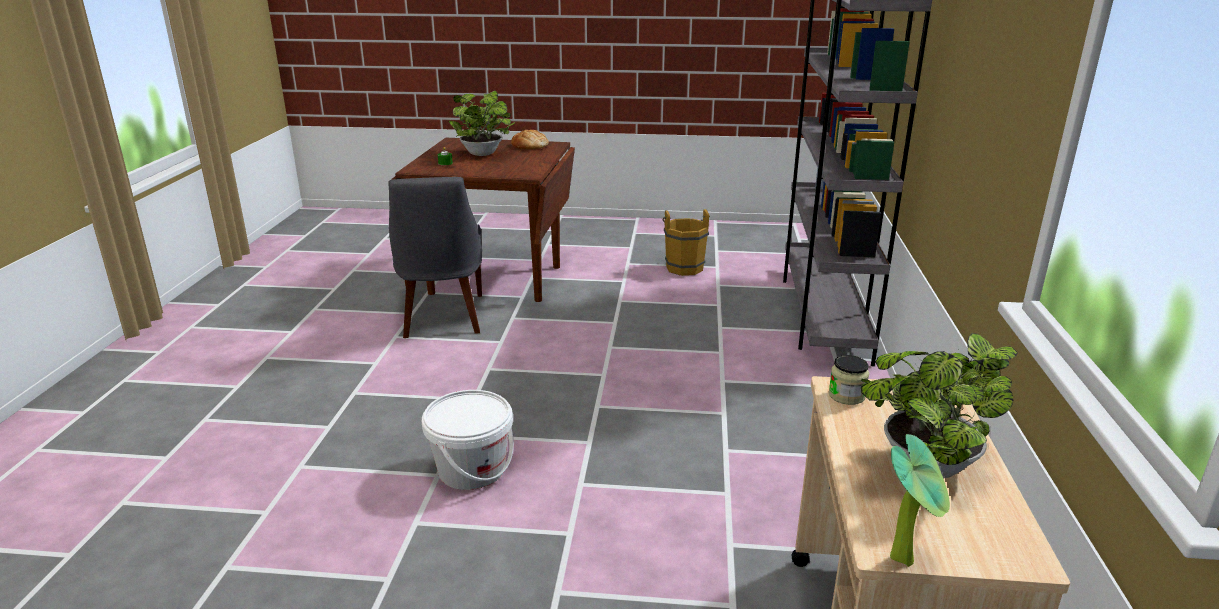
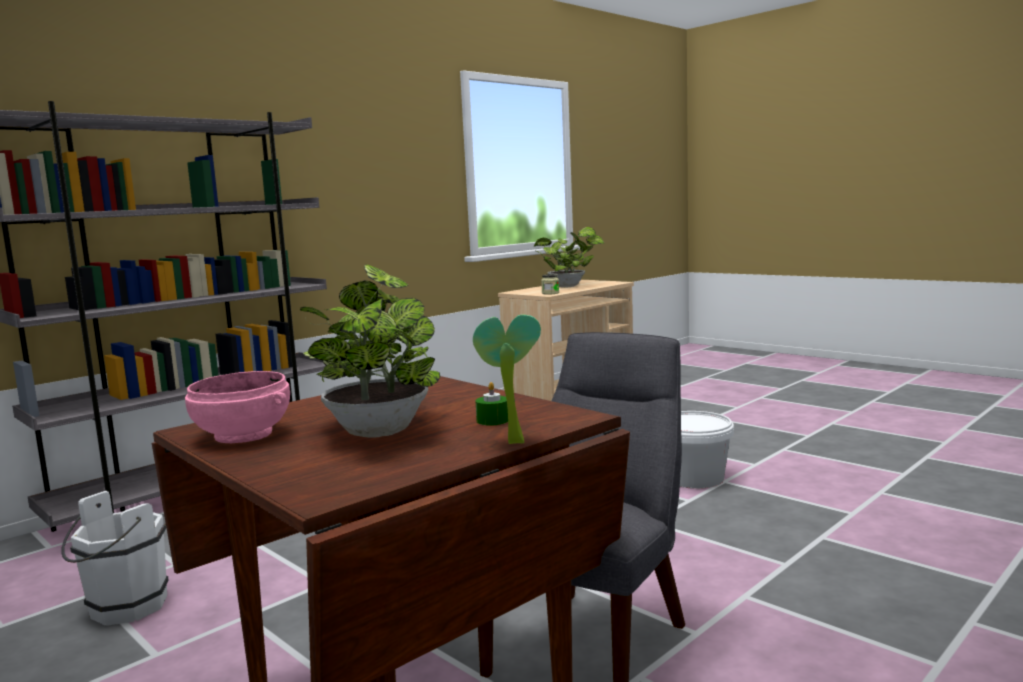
camera: 140 degrees left, 15 degrees down
(529, 145) = (244, 435): bread -> pink bowl
(684, 267) = (123, 610): brown bucket -> white bucket
(906, 558) = (616, 281): potted plant -> potted plant (511, 441)

